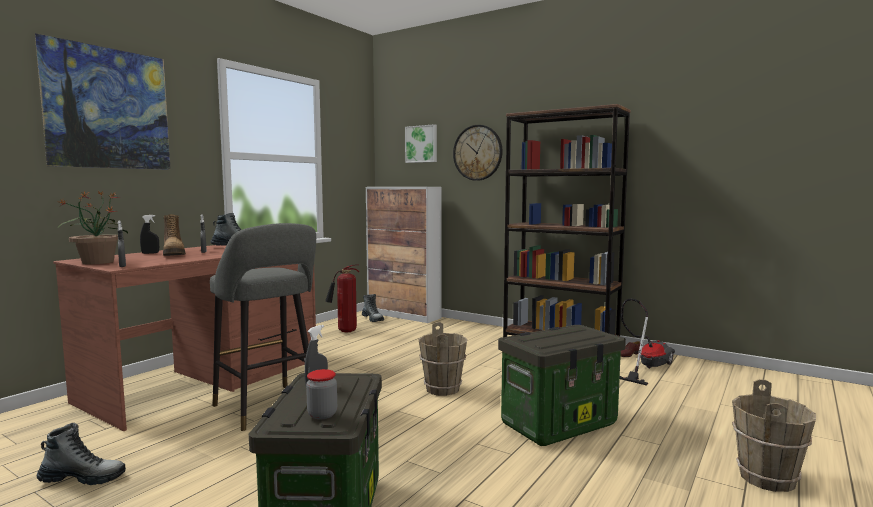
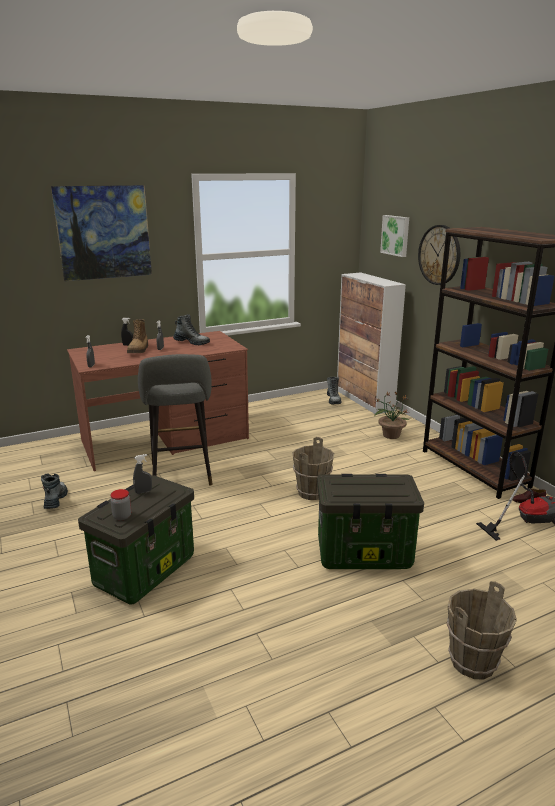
camera: 30 degrees right, 15 degrees up
(83, 478) = (55, 500): boot -> boot turned 120 degrees counterclockwise
(97, 262) = (85, 356): potted plant -> potted plant (390, 435)
(345, 332) = (297, 410): fire extinguisher -> none

